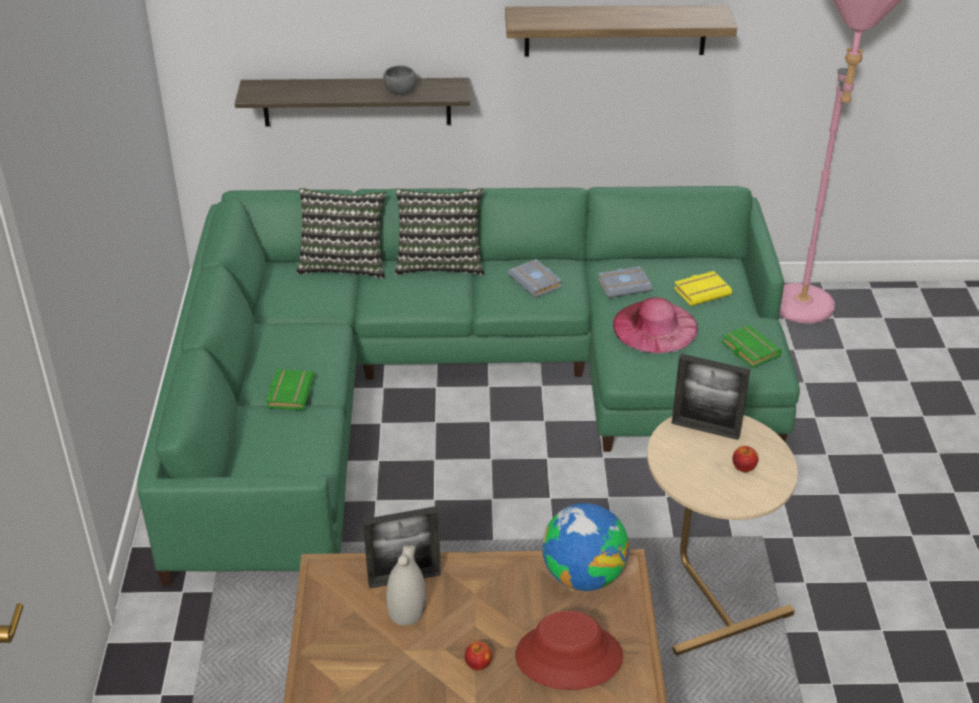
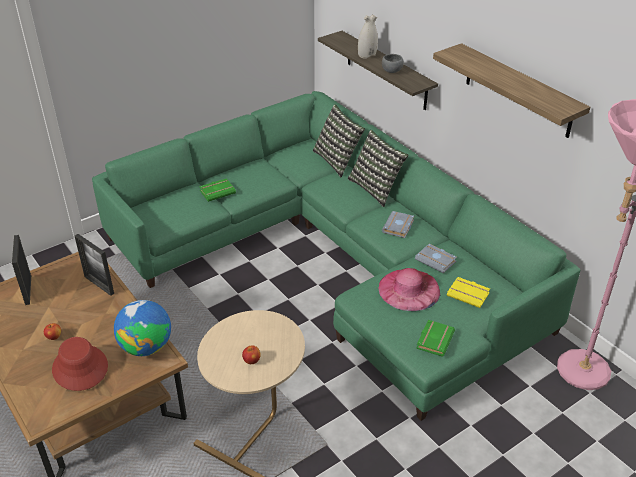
camera: 55 degrees right, 0 degrees up
(407, 612) = (76, 296): white vase -> white vase (367, 55)
(705, 429) = (274, 330): picture frame -> picture frame (28, 290)

